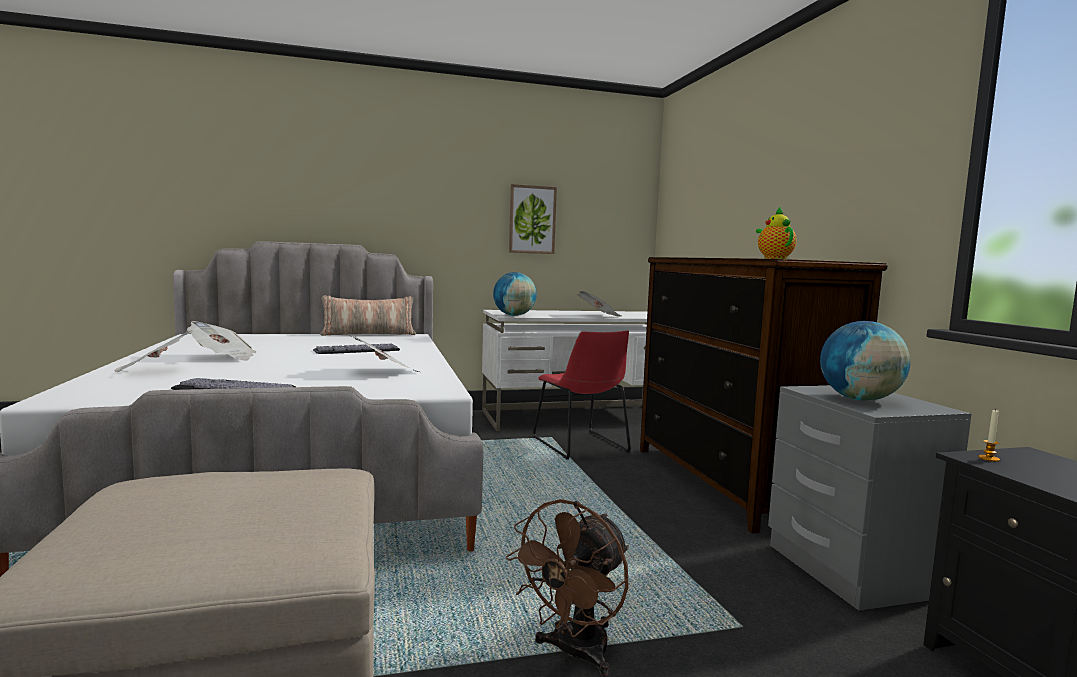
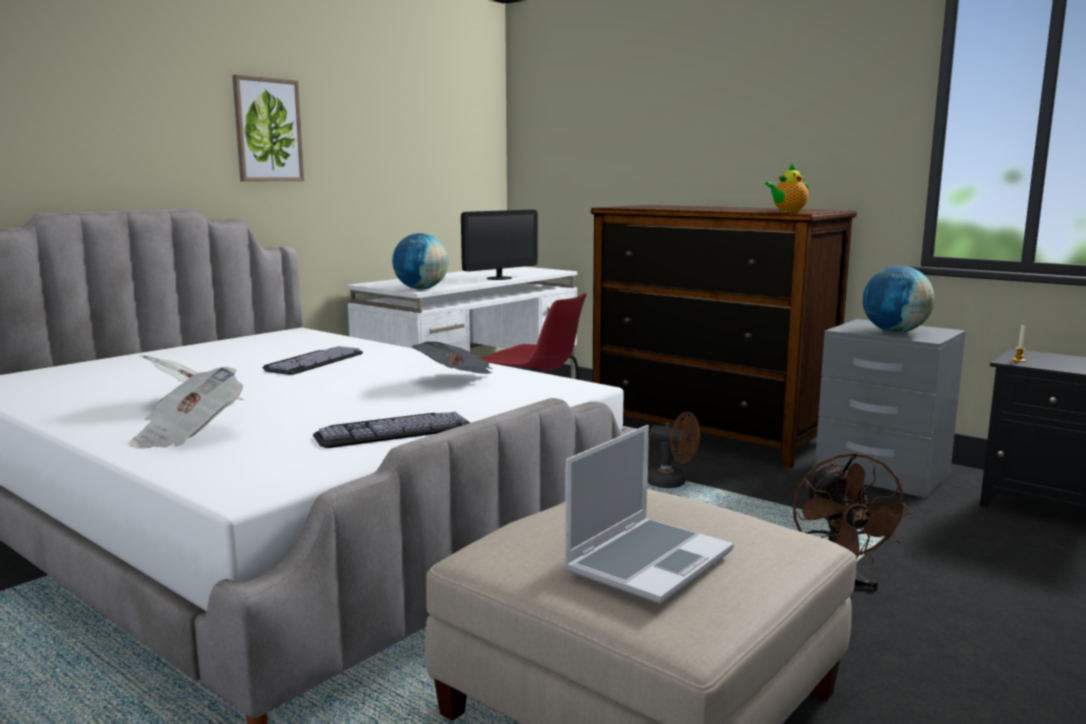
camera: 35 degrees left, 5 degrees up
(164, 522) = (648, 561): none -> laptop
(368, 334) = (235, 339): pillow -> none
(532, 219) = (387, 159): picture -> picture (268, 130)
(599, 316) = (499, 278): newspaper -> monitor
(610, 512) = (672, 483): none -> brown fan
(773, 258) = (787, 212): teapot -> teapot turned 75 degrees counterclockwise

